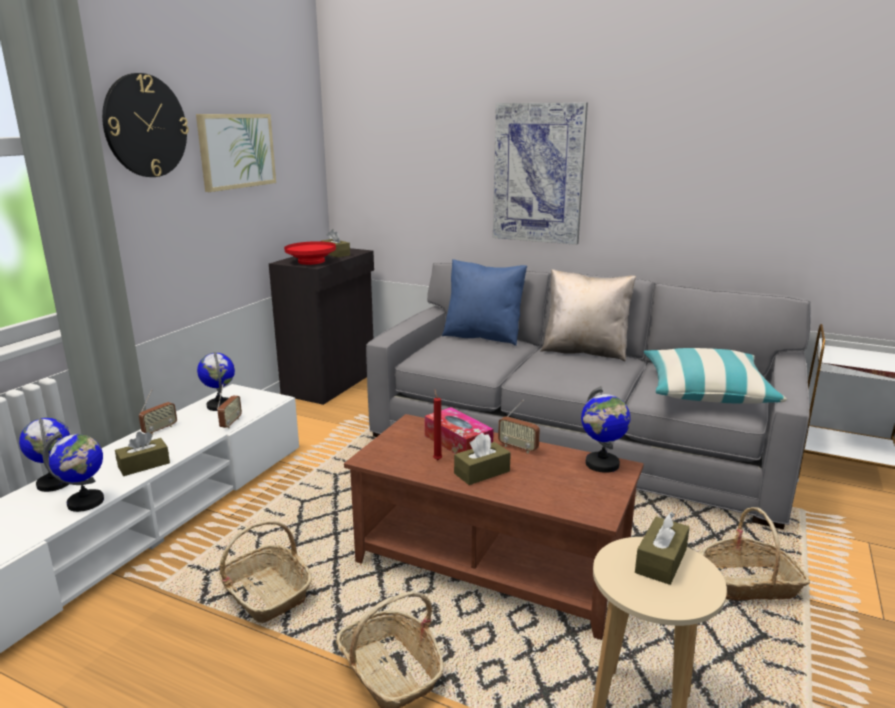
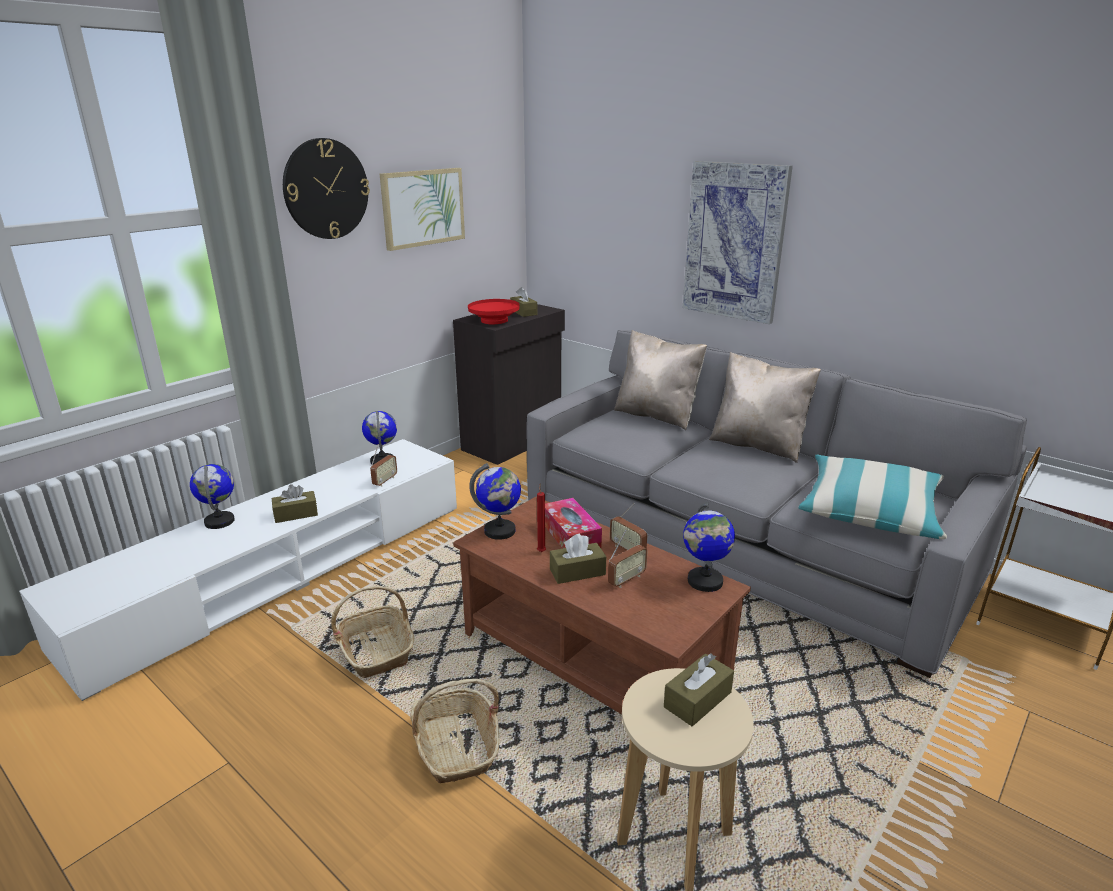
camera: 15 degrees right, 5 degrees up
(86, 502) = (237, 544): globe -> globe (500, 531)
(160, 430) = (322, 480): radio -> radio (626, 580)
(483, 337) = (657, 415): blue pillow -> beige pillow
(750, 583) = (859, 731): basket -> none

